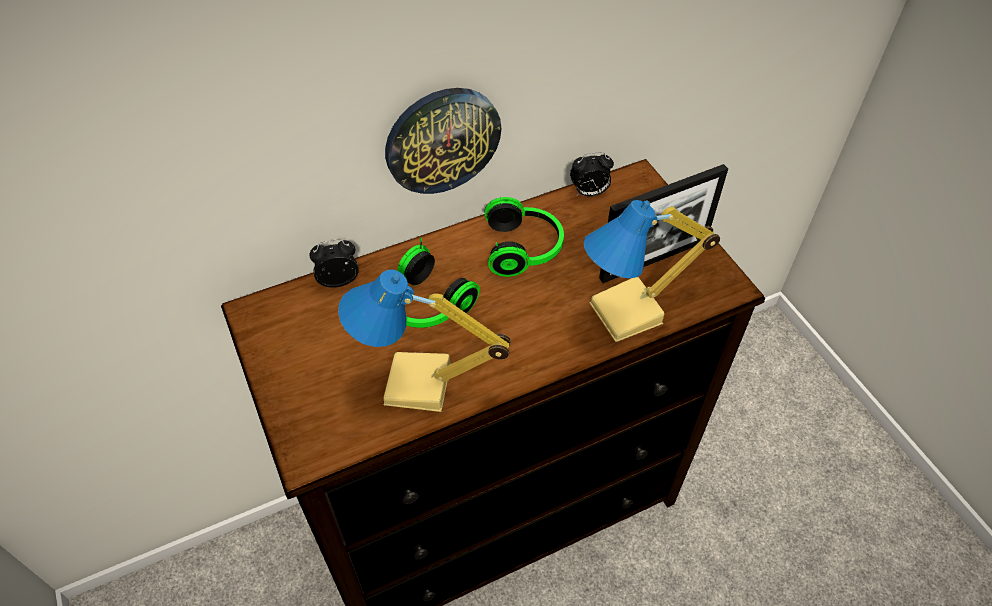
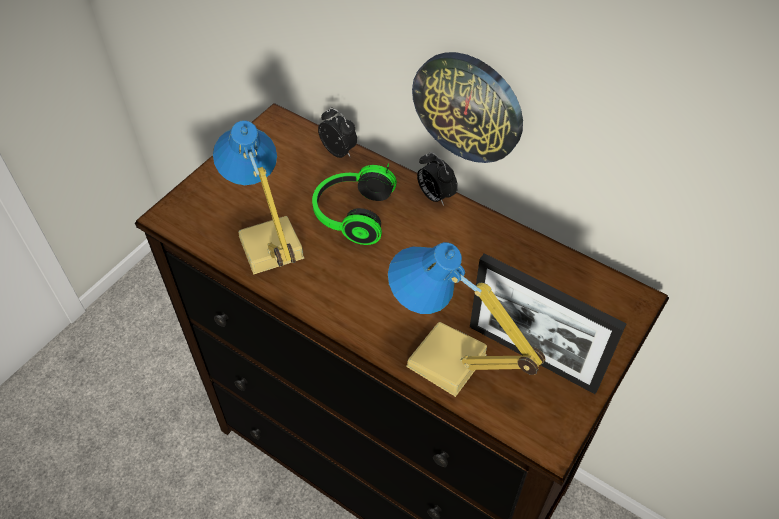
camera: 60 degrees right, 0 degrees up
(524, 249) = (464, 251): headphones -> none
(589, 193) = (576, 268): alarm clock -> alarm clock (435, 196)

